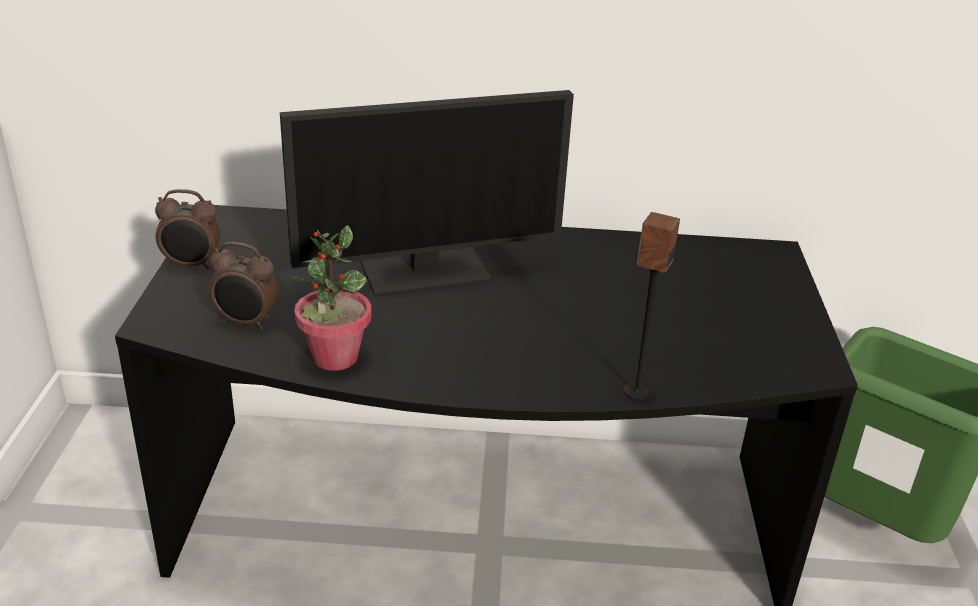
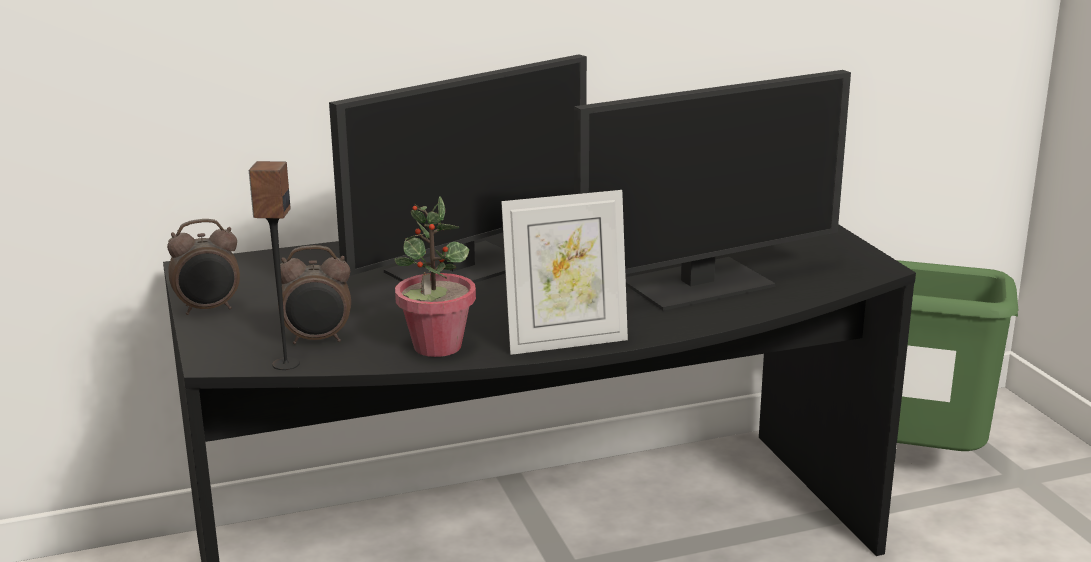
camera: 20 degrees left, 10 degrees down
(448, 383) = (566, 342): none -> picture frame
(625, 343) = (699, 284): none -> monitor
(635, 391) = (739, 313): speaker -> speaker (285, 364)

